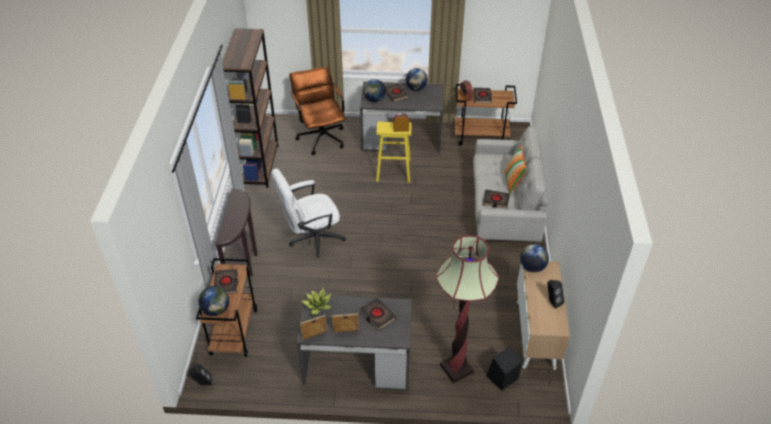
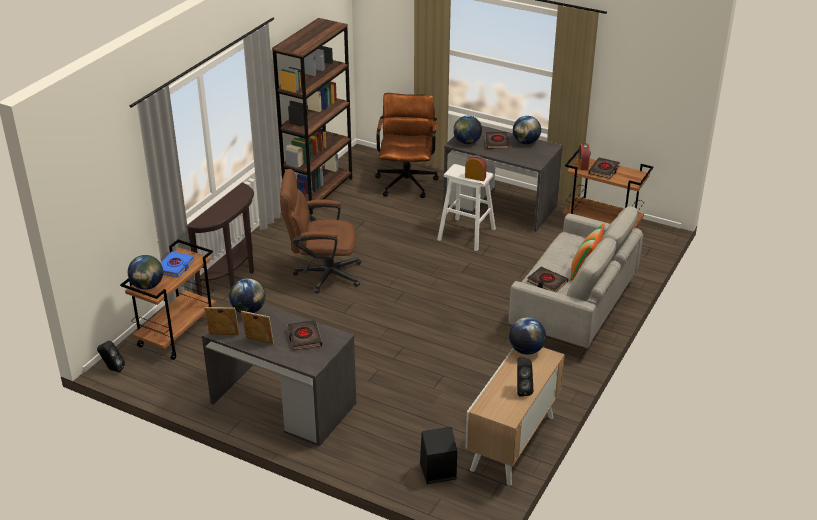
camera: 25 degrees right, 10 degrees down
(226, 283) = (175, 266): black book -> blue book
(311, 239) = (322, 274): white office chair -> brown office chair
(317, 306) = (248, 310): potted plant -> globe
(393, 170) = (466, 234): yellow stool -> white stool
(456, 369) = (390, 445): floor lamp -> none

